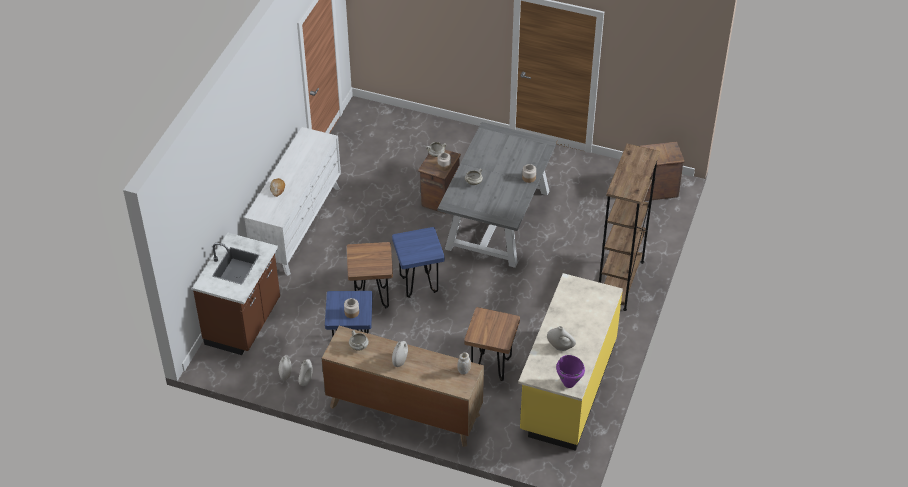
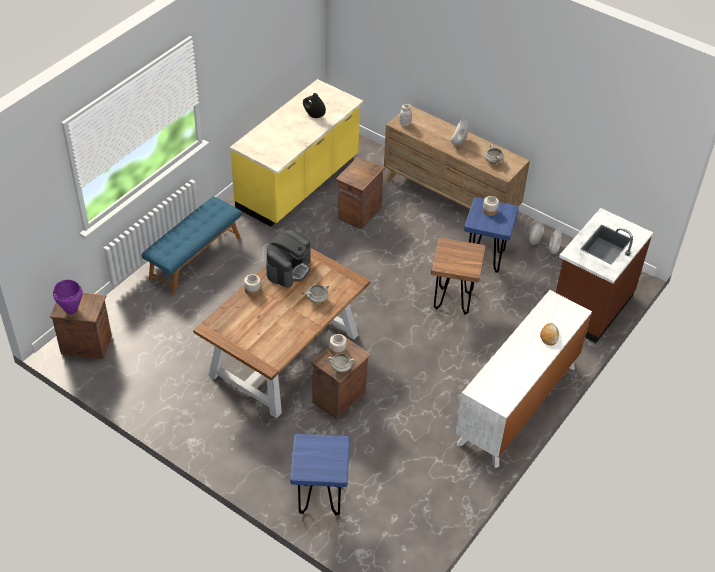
camera: 165 degrees left, 0 degrees up
(419, 285) = (399, 303): blue stool -> blue stool (320, 499)
(491, 367) = (359, 213): brown stool -> crate
(497, 220) = (285, 354): grey dining table -> brown dining table
(509, 201) = (288, 269): none -> coffee machine
(560, 347) = (314, 115): white vase -> black vase
(569, 383) = (321, 90): purple cooking pot -> purple cooking pot (71, 310)
(620, 282) = (195, 258): brown bookcase -> blue bench

